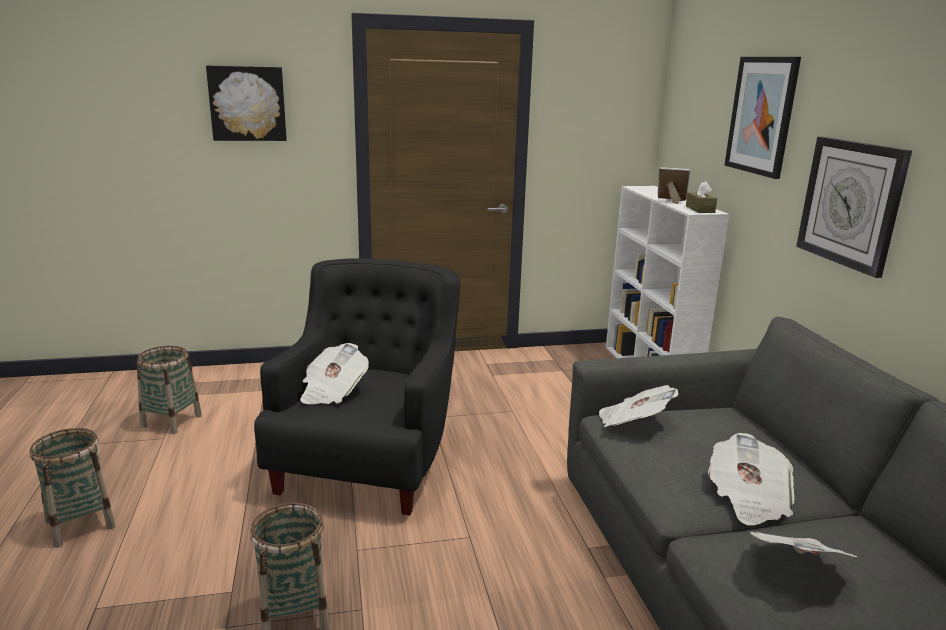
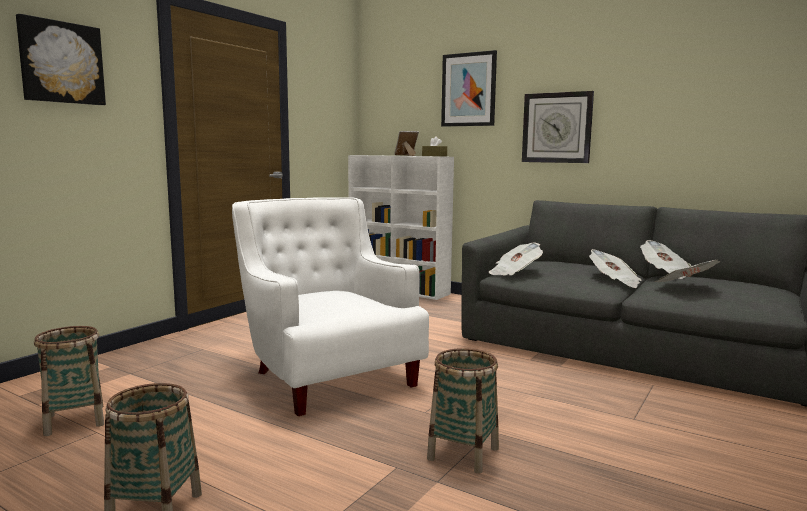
camera: 45 degrees left, 10 degrees down
(332, 392) = (318, 304): newspaper -> newspaper (666, 273)
(369, 460) = (326, 375): black armchair -> white armchair

